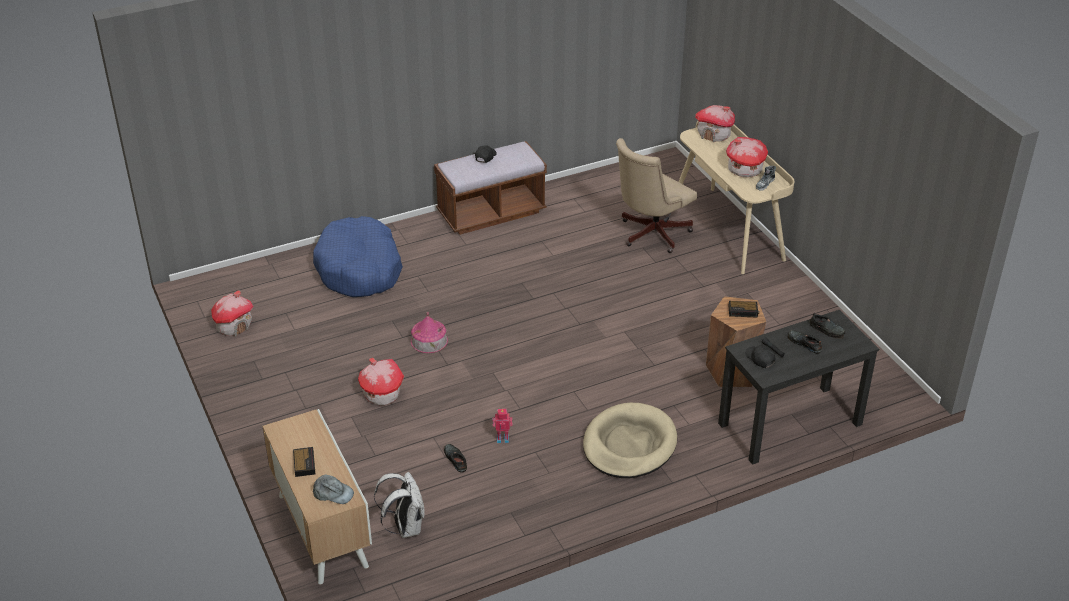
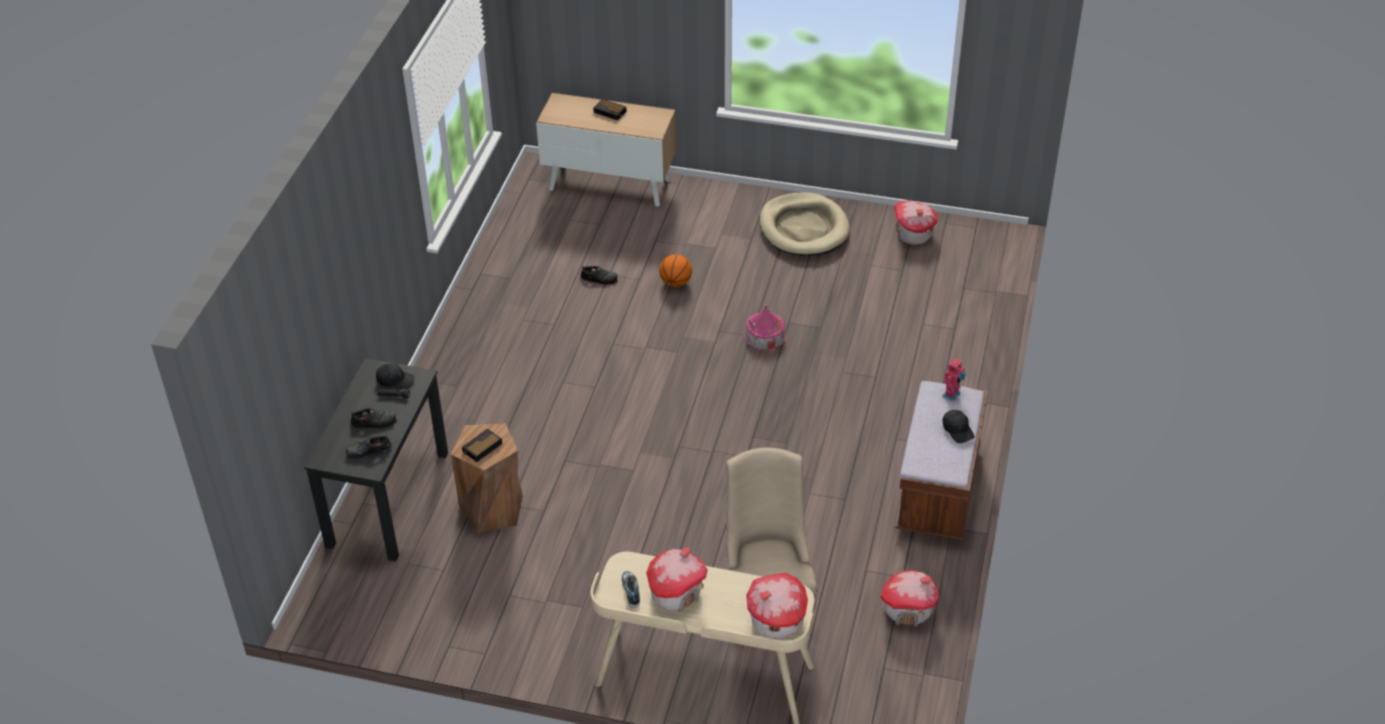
camera: 130 degrees right, 5 degrees up
(333, 493) = (564, 112): grey cap -> none
(359, 269) = (927, 344): blue dog bed -> none
(382, 394) = (724, 276): toy house -> toy house (908, 610)
(405, 527) = (563, 222): white backpack -> none
(416, 415) = (675, 282): none -> basketball
(502, 438) = (591, 315): toy robot -> toy robot (952, 395)
(629, 444) = (494, 382): beige dog bed -> beige dog bed (803, 228)

